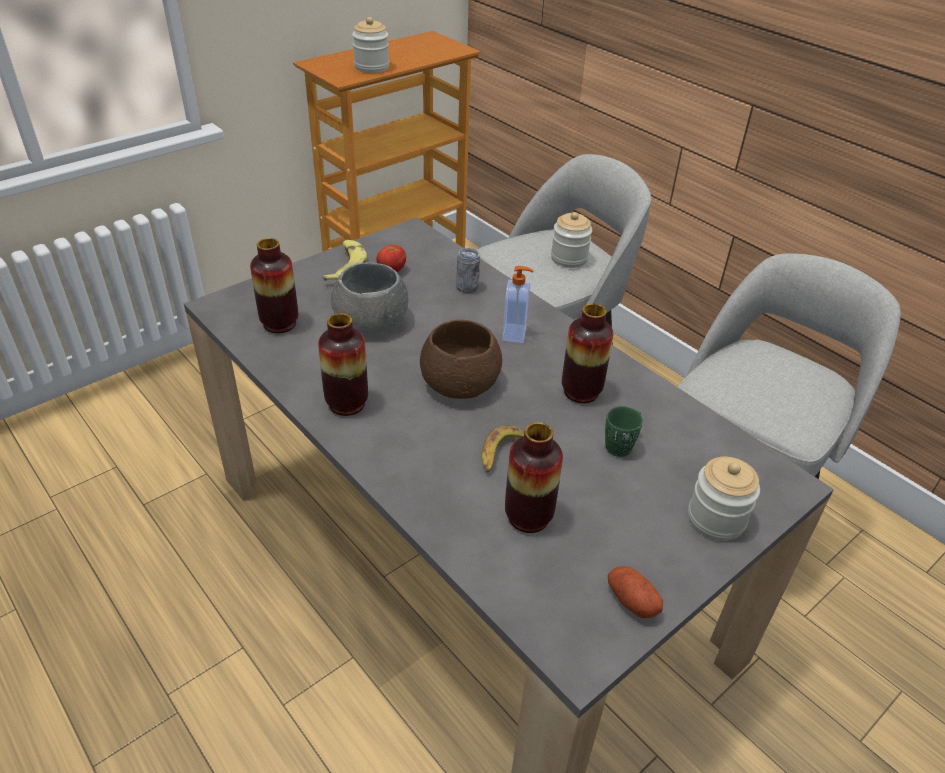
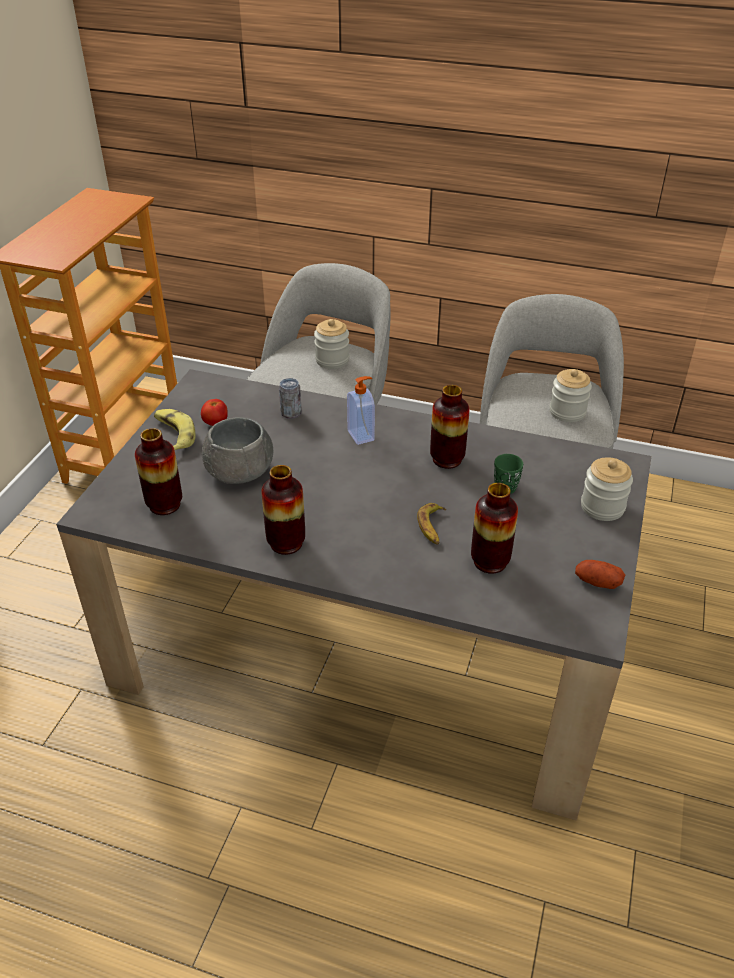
camera: 30 degrees left, 0 degrees up
(371, 67) = (71, 241): jar -> jar (567, 412)
(459, 383) = (356, 490): brown bowl -> none

